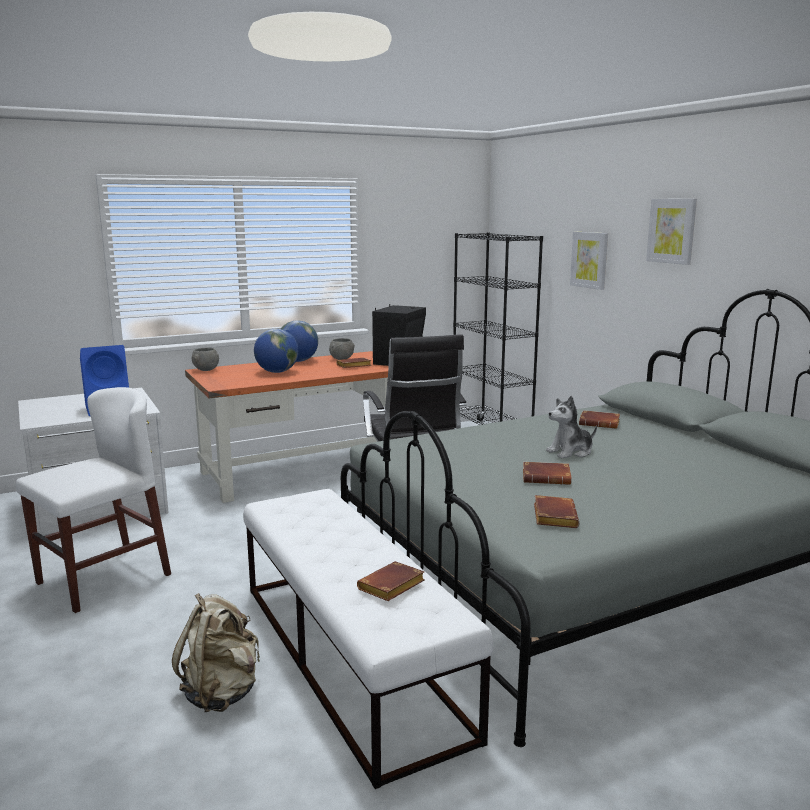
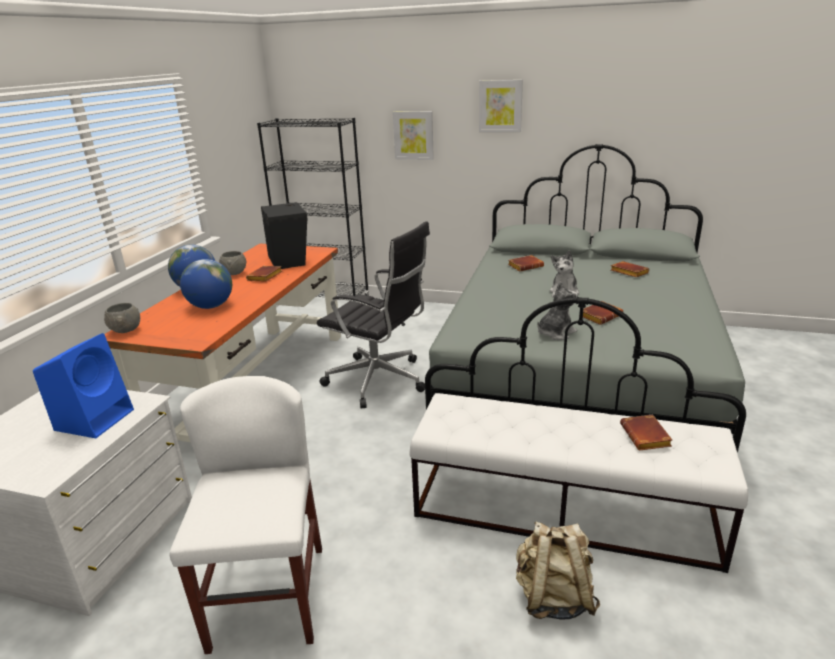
camera: 45 degrees left, 10 degrees up
(465, 472) = (555, 333): none -> plush toy
(553, 516) = (666, 339): brown book -> brown book (627, 272)

